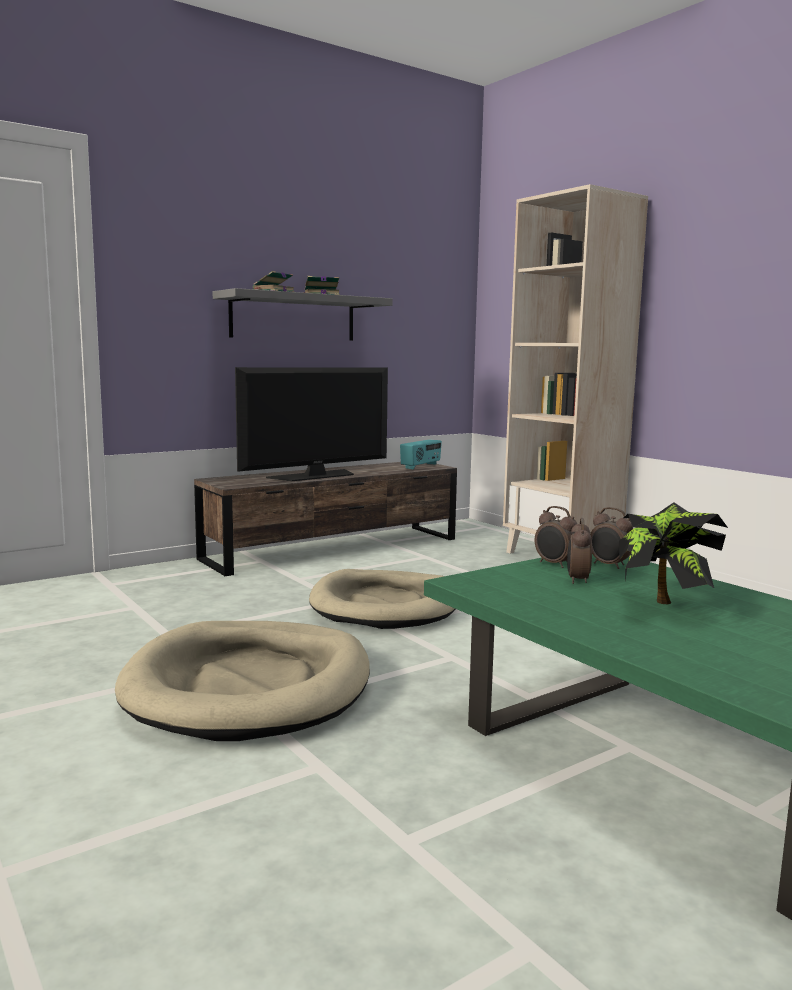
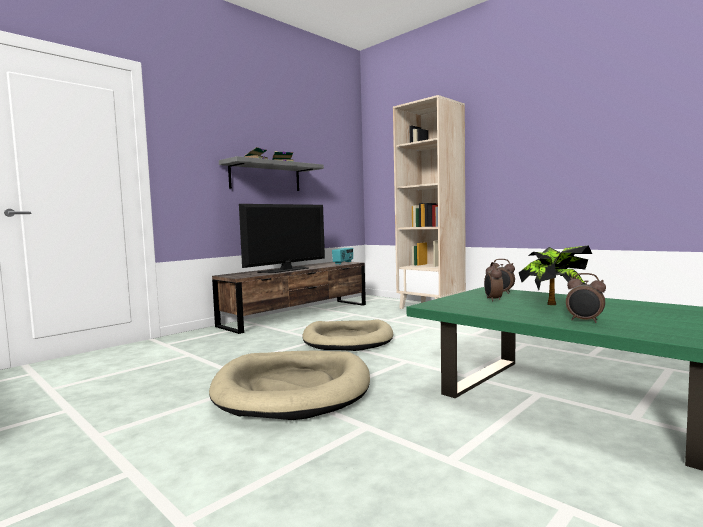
camera: 10 degrees left, 5 degrees down
(554, 564) = (471, 294): alarm clock -> alarm clock (584, 321)

